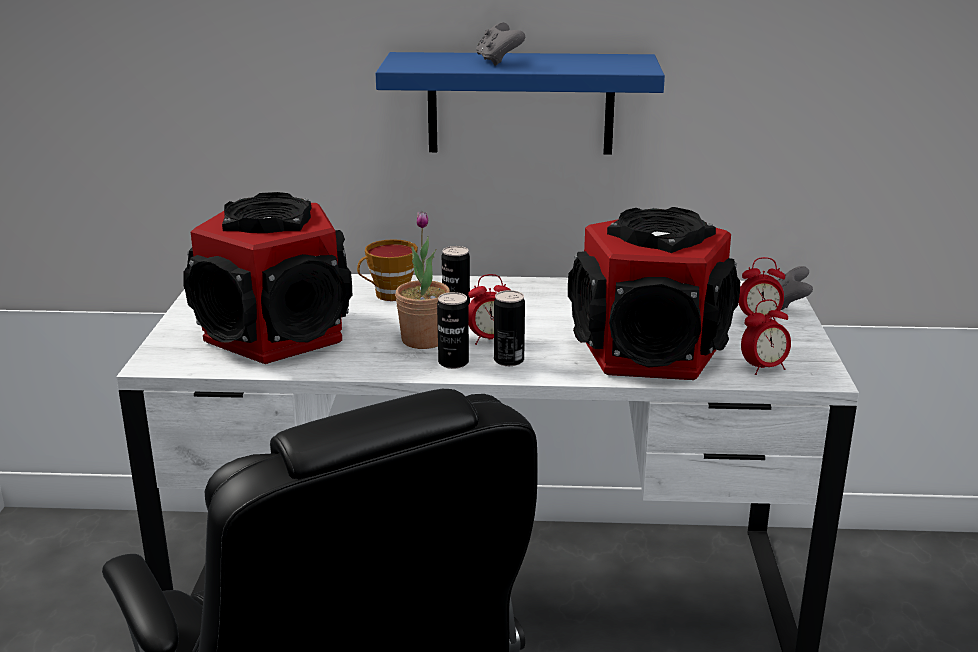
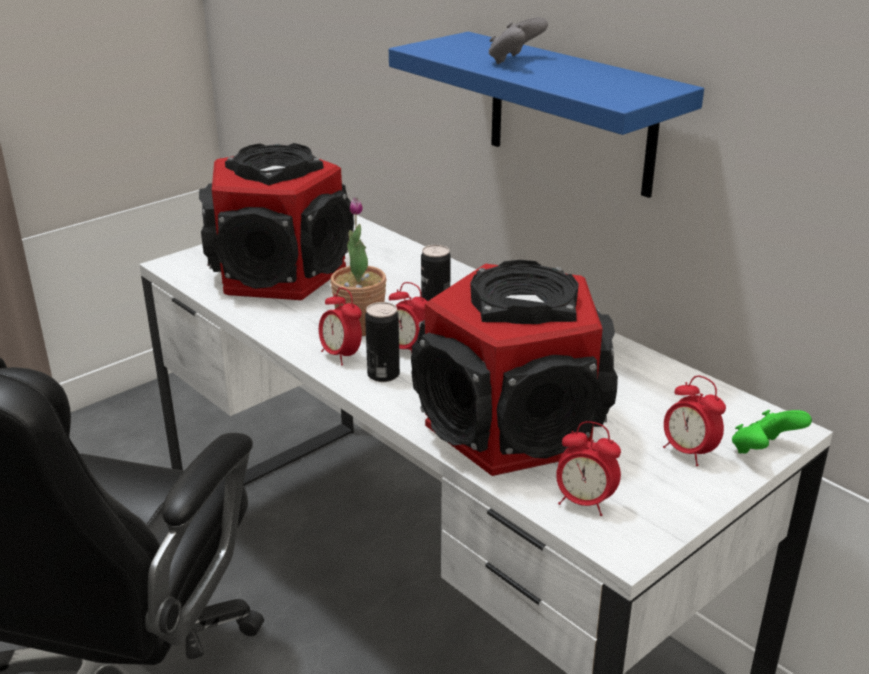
camera: 45 degrees right, 5 degrees up
(388, 295) = (412, 276): cup -> none
(453, 362) = (341, 355): can -> alarm clock
(788, 304) = (763, 451): grey game controller -> green game controller

